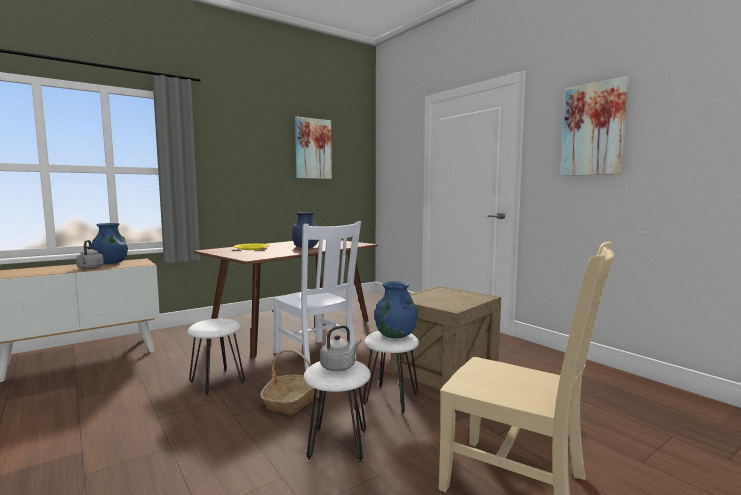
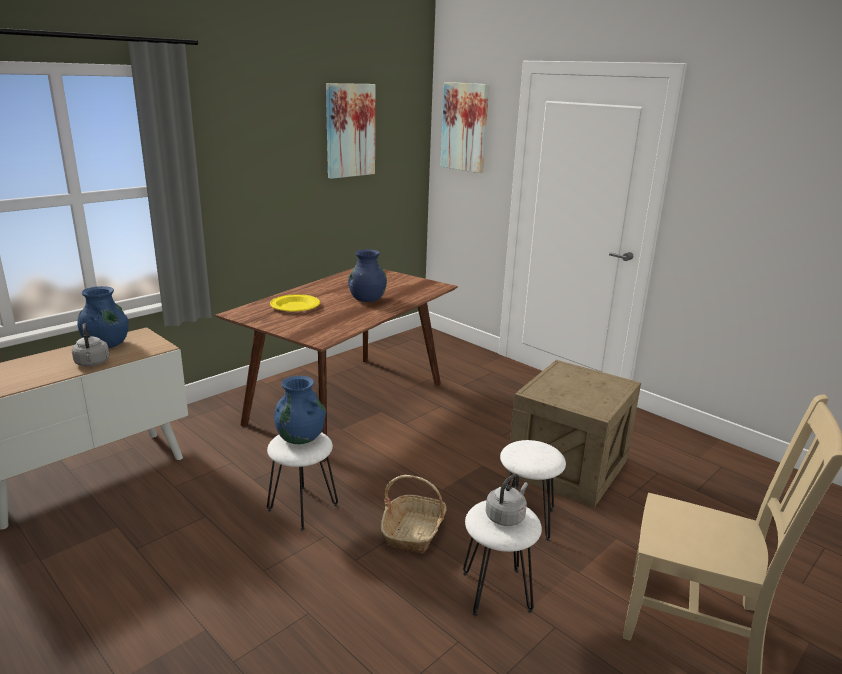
camera: 10 degrees left, 15 degrees up
(315, 356) = (403, 454): white chair -> none
(395, 335) = (538, 453): blue vase -> blue vase (300, 438)
(593, 129) = (772, 170): picture -> picture (465, 127)

